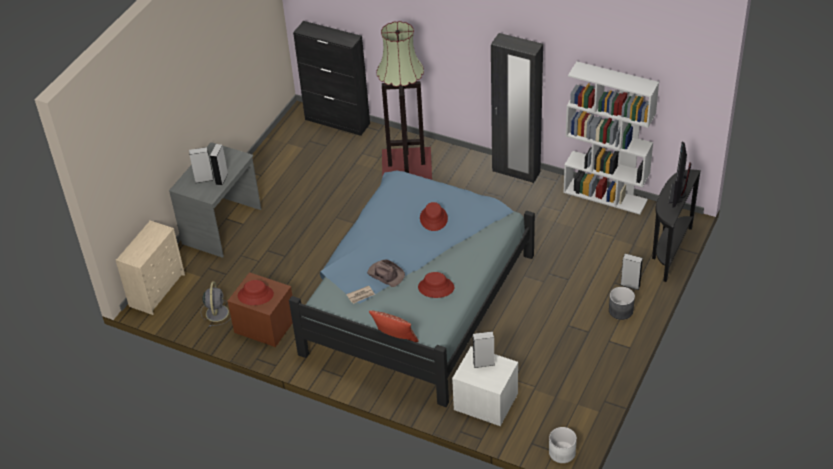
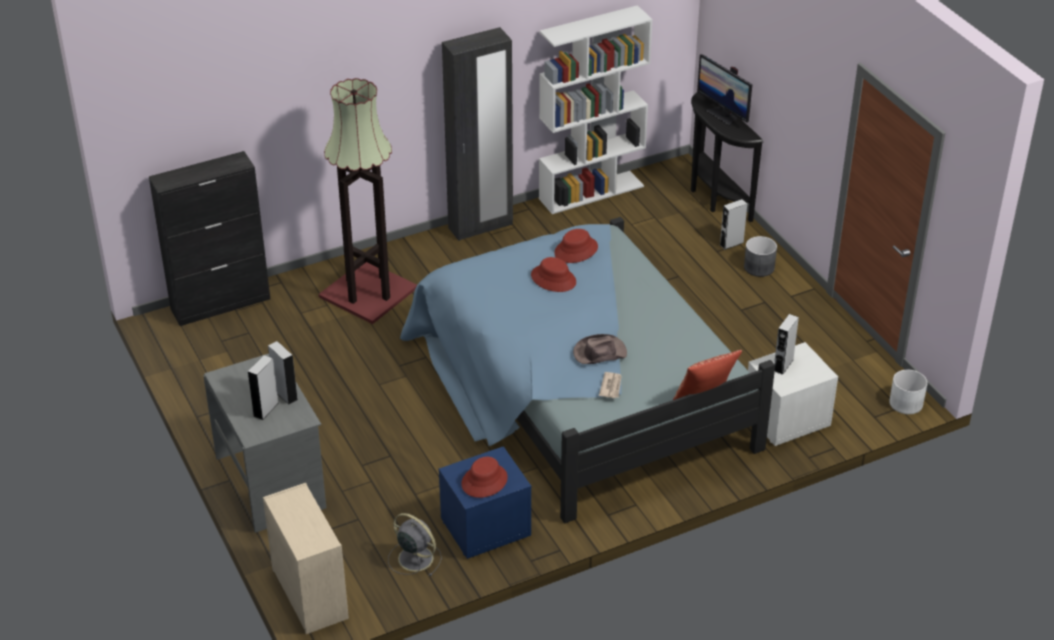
camera: 55 degrees left, 5 degrees down
(264, 326) = (485, 528): brown nightstand -> blue nightstand
(436, 287) = (658, 330): red hat -> red hat (576, 250)

